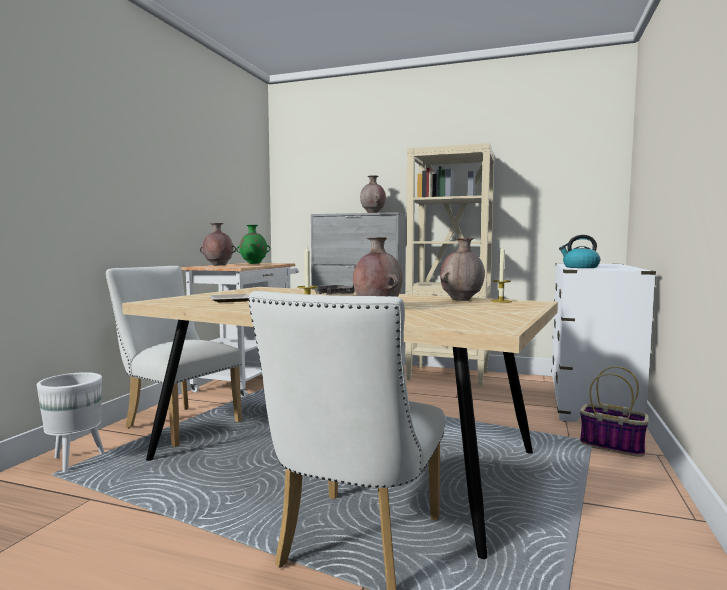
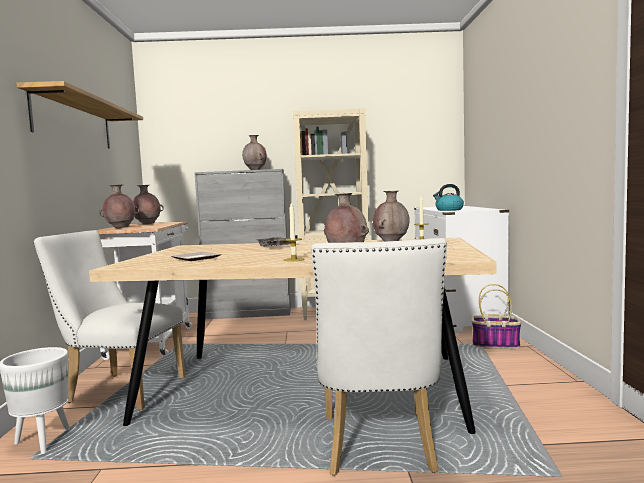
camera: 20 degrees left, 0 degrees up
(177, 162) = (74, 122): none -> shelf
(253, 263) = (147, 224): green vase -> brown vase

